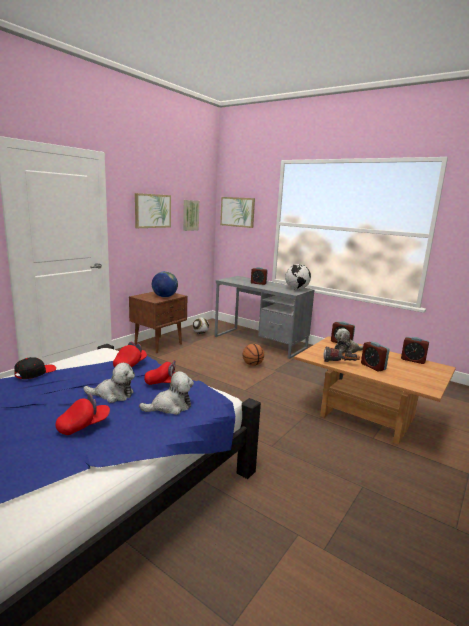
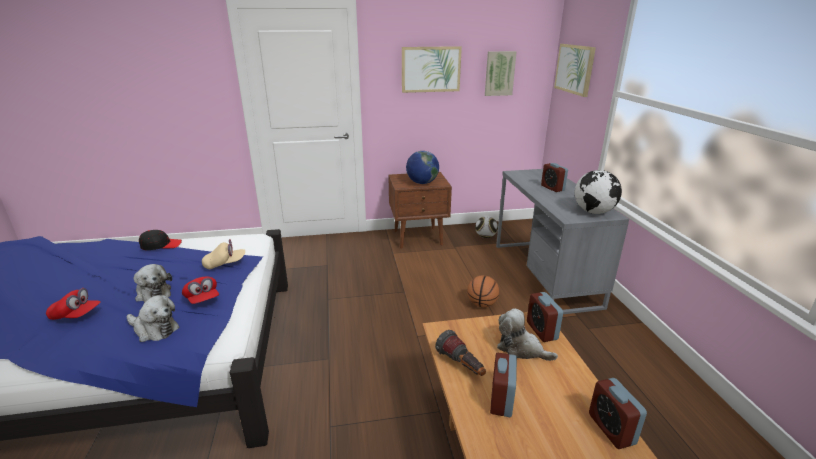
camera: 45 degrees right, 10 degrees up
(130, 364) = (225, 264): red cap -> beige cap

